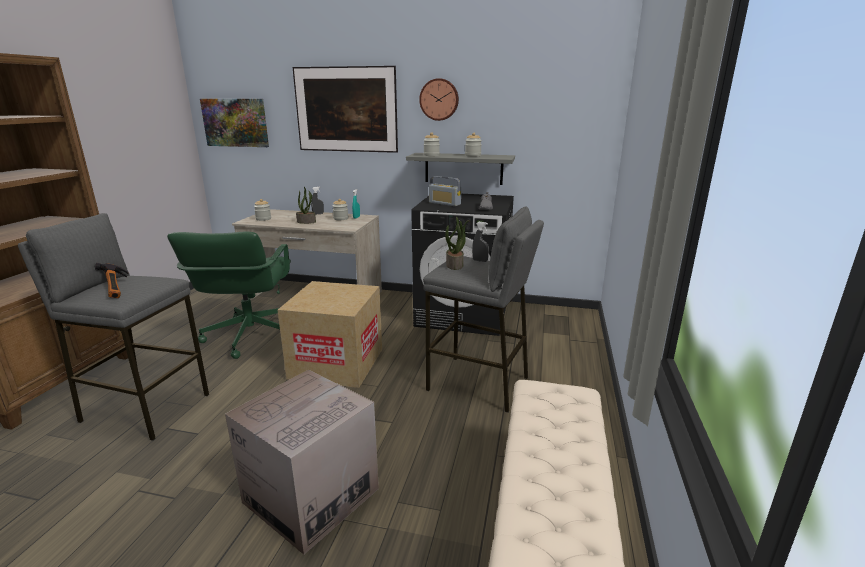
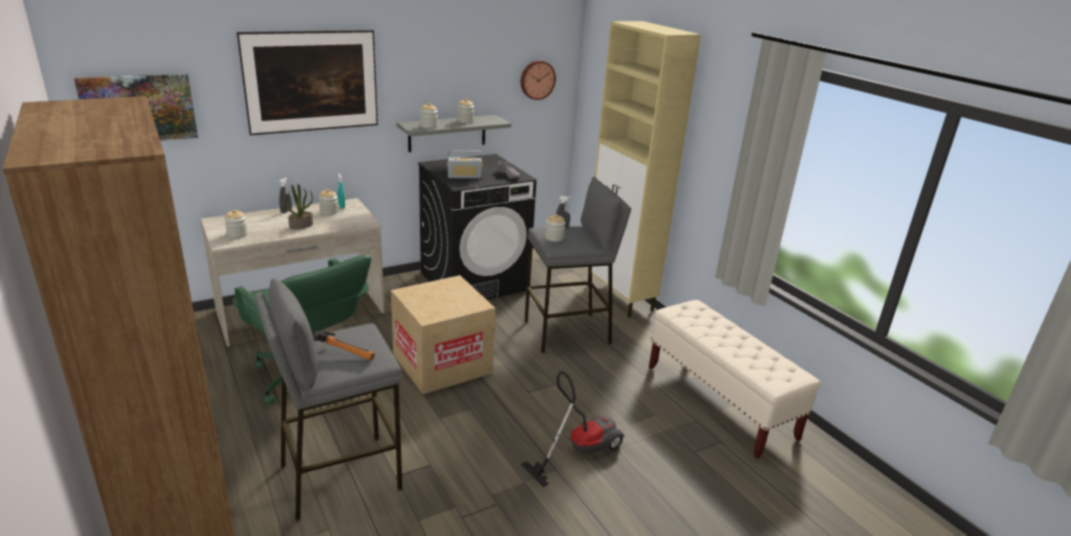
camera: 45 degrees left, 5 degrees up
(311, 495) = (579, 449): cardboard box -> vacuum cleaner
(439, 99) = (421, 64): wall clock -> wall clock (537, 79)
(455, 265) = (554, 238): potted plant -> jar
(585, 374) = (619, 298): none -> beige cabinet

